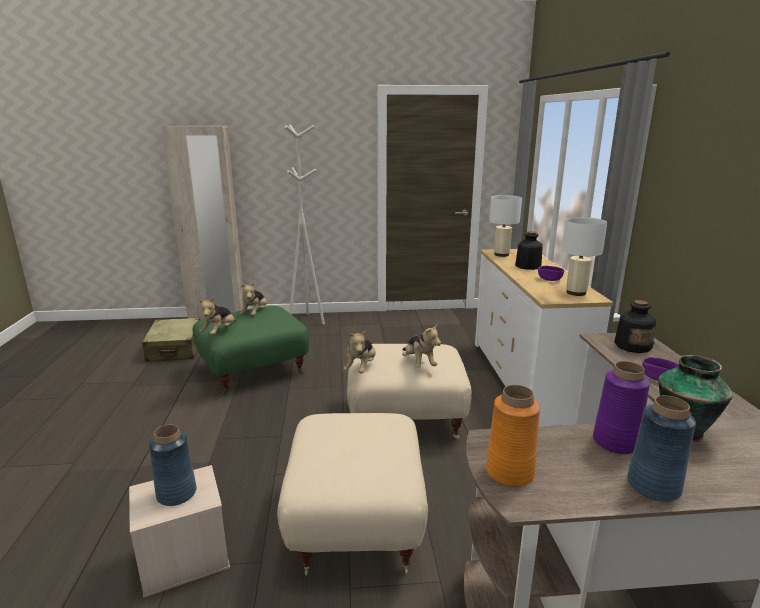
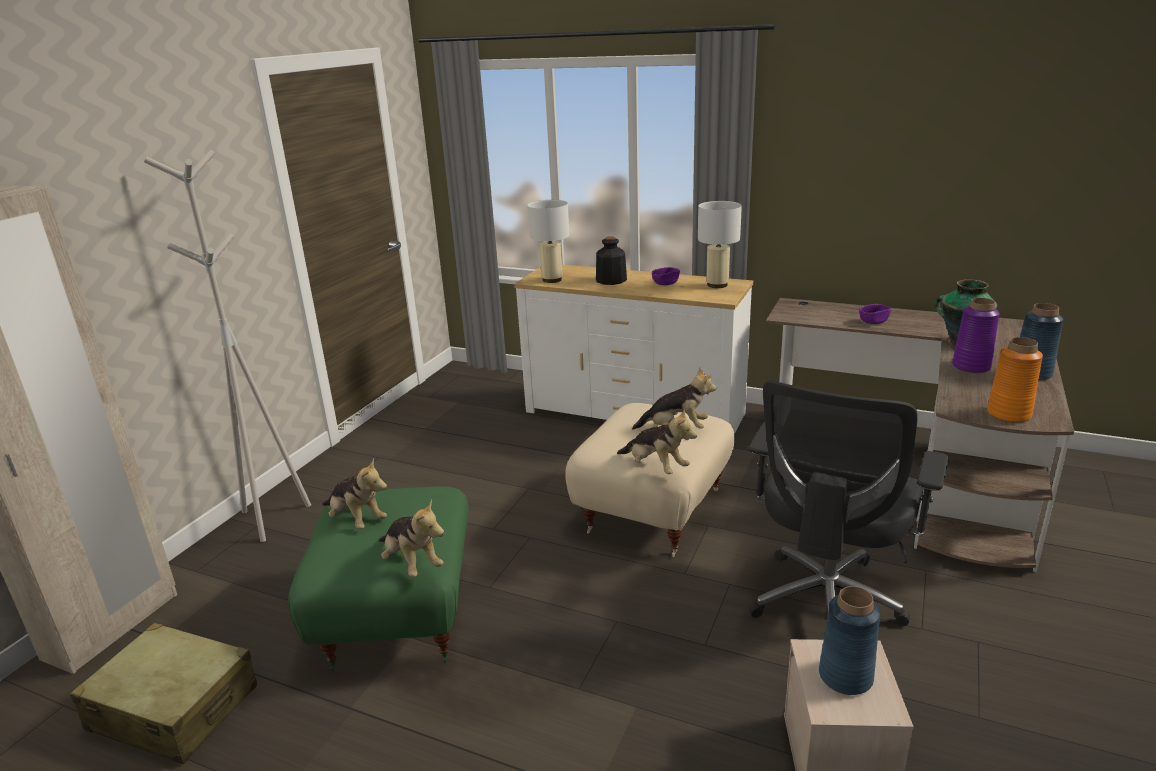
camera: 60 degrees left, 5 degrees up
(354, 522) = (825, 600): beige ottoman -> office chair
(632, 346) = (809, 310): bottle -> none

